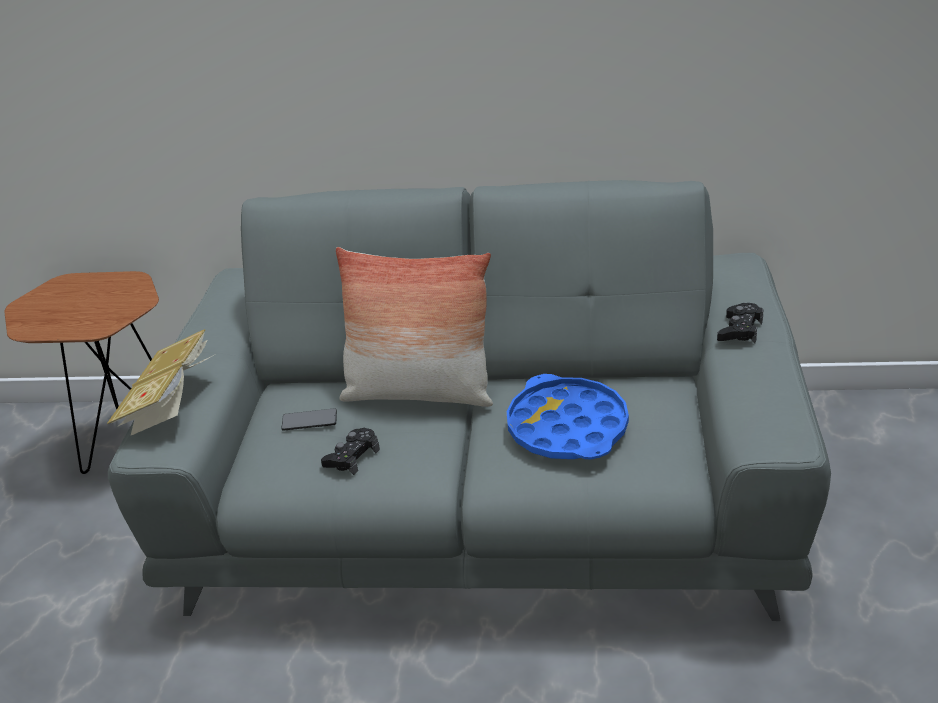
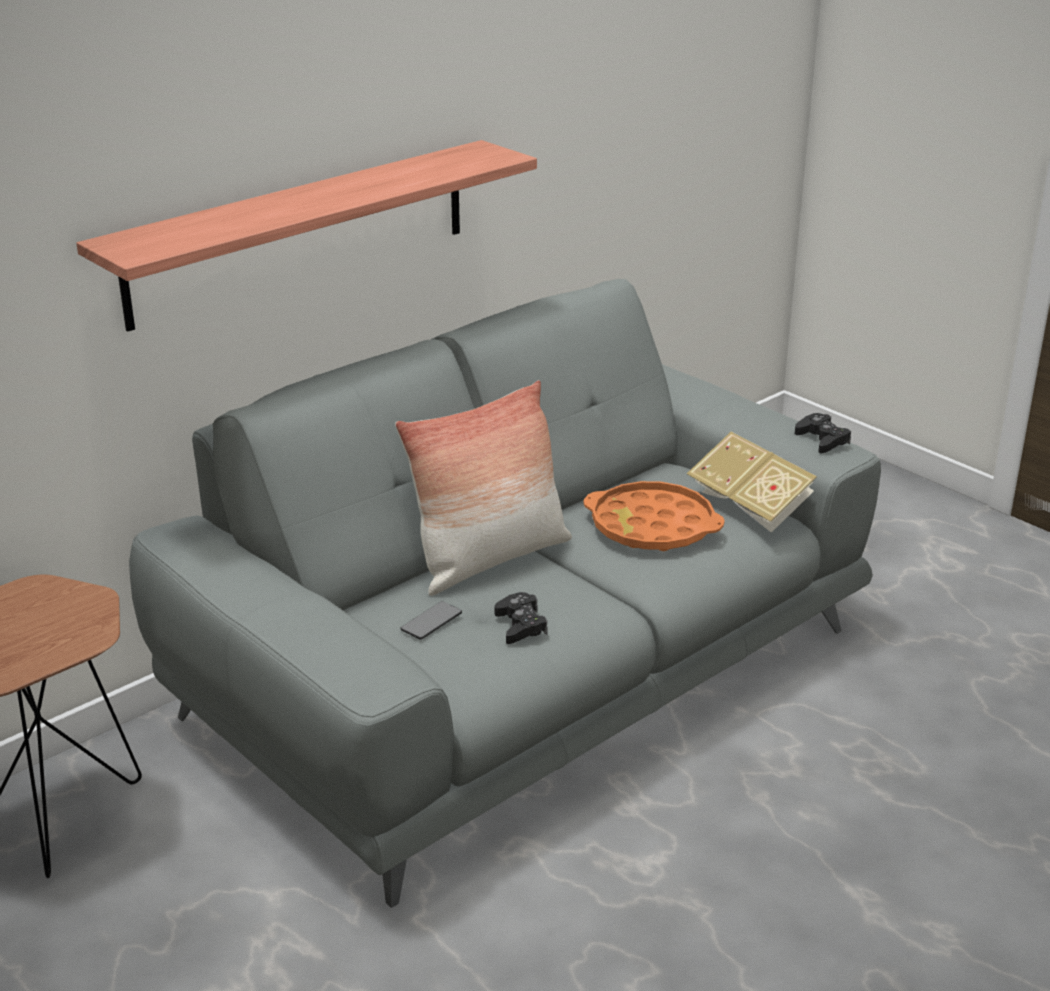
camera: 50 degrees left, 5 degrees down
(171, 404) = (329, 649): book -> book (750, 505)
(374, 66) = (301, 232): none -> shelf
(567, 428) = (652, 527): blue tray -> orange tray
(740, 330) = (702, 400): black game controller -> black game controller (822, 440)

